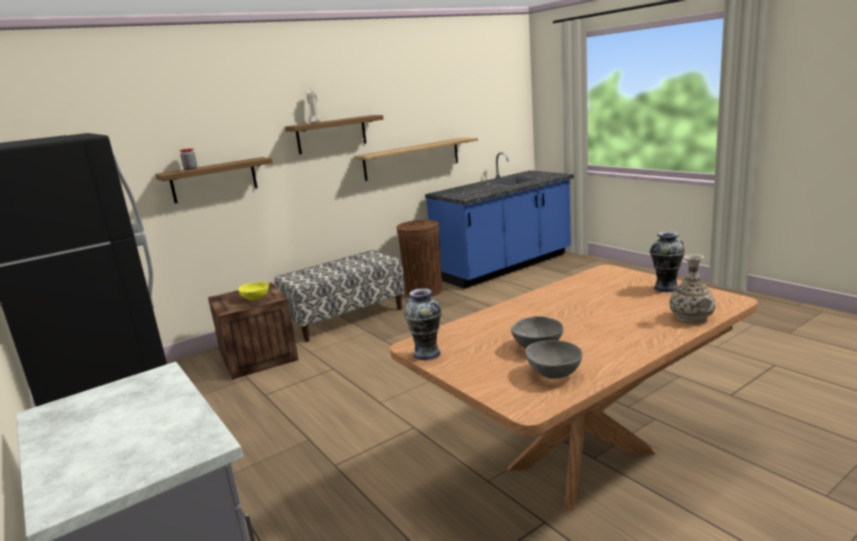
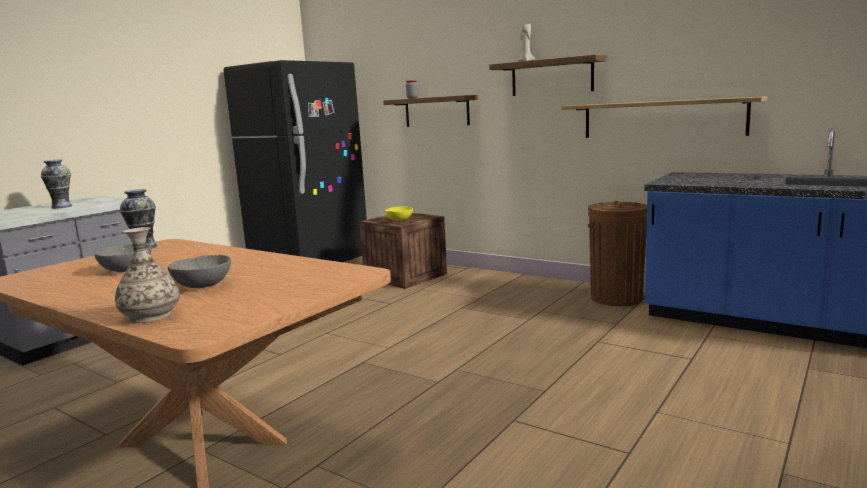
camera: 70 degrees right, 5 degrees down
(345, 318) = (507, 283): bench -> none
(554, 374) = (59, 280): grey bowl -> grey bowl (202, 286)
(666, 288) = (271, 301): vase -> vase (61, 207)

